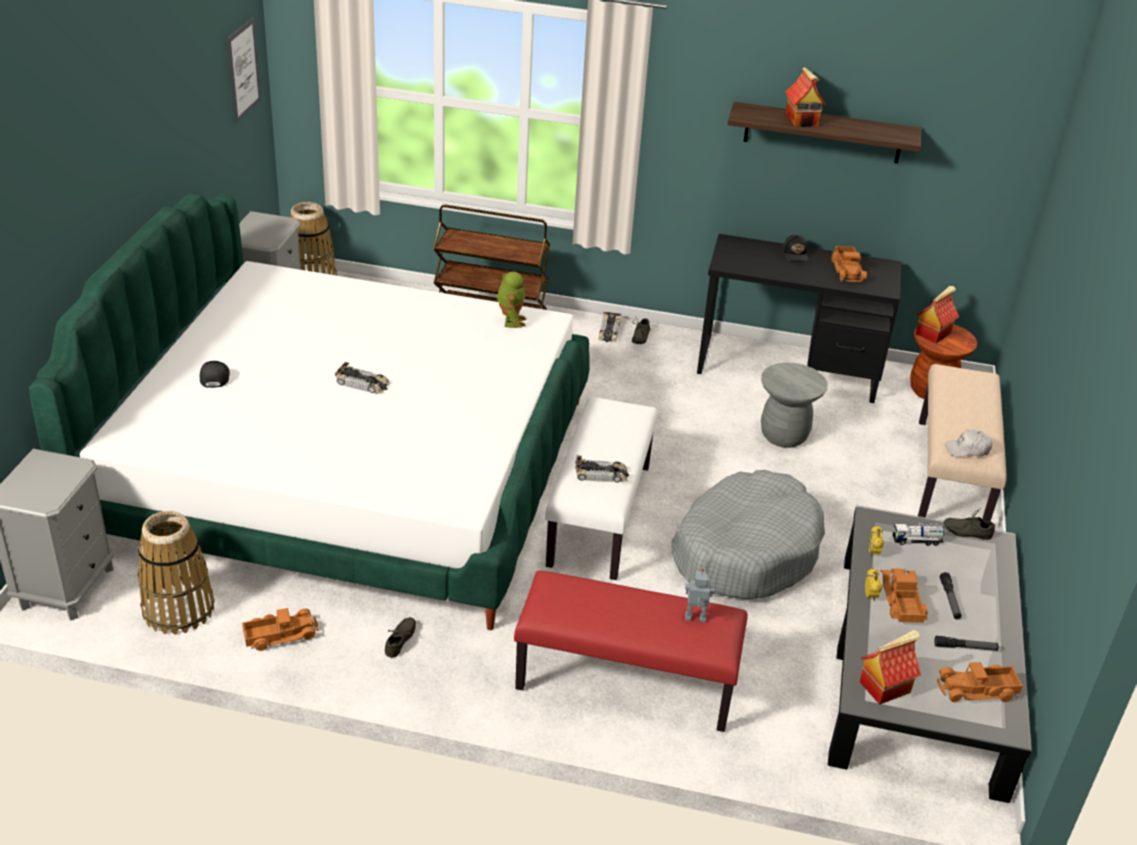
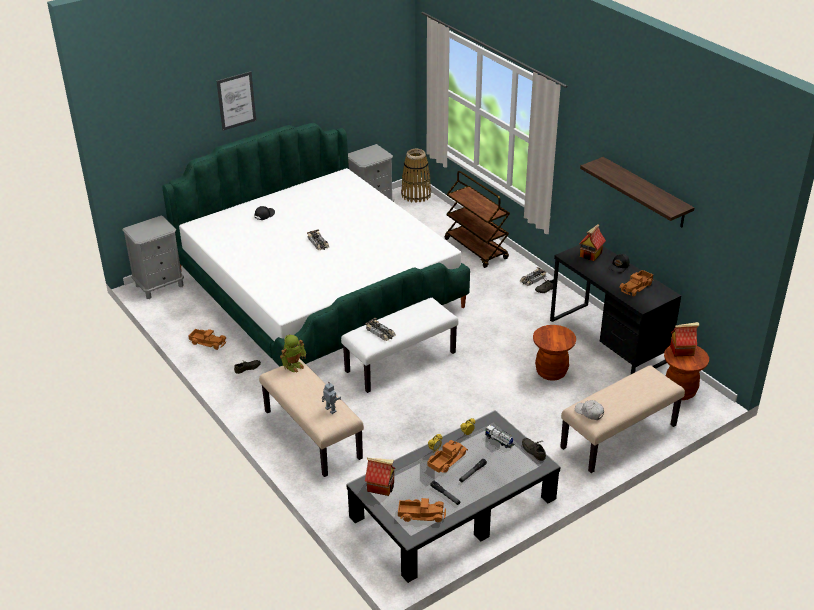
camera: 45 degrees right, 0 degrees up
(178, 609) = (185, 314): basket -> none
(243, 70) = (386, 66): picture -> picture (236, 100)
(511, 321) = (425, 242): toy robot -> toy robot (294, 365)
(624, 683) = (311, 434): red bench -> beige bench
(745, 551) = (447, 413): grey dog bed -> none
(784, 435) = (551, 372): grey stool -> brown stool
(802, 120) = (624, 179): toy house -> toy house (591, 254)
(977, 691) = (421, 514): toy truck -> toy truck turned 150 degrees clockwise

